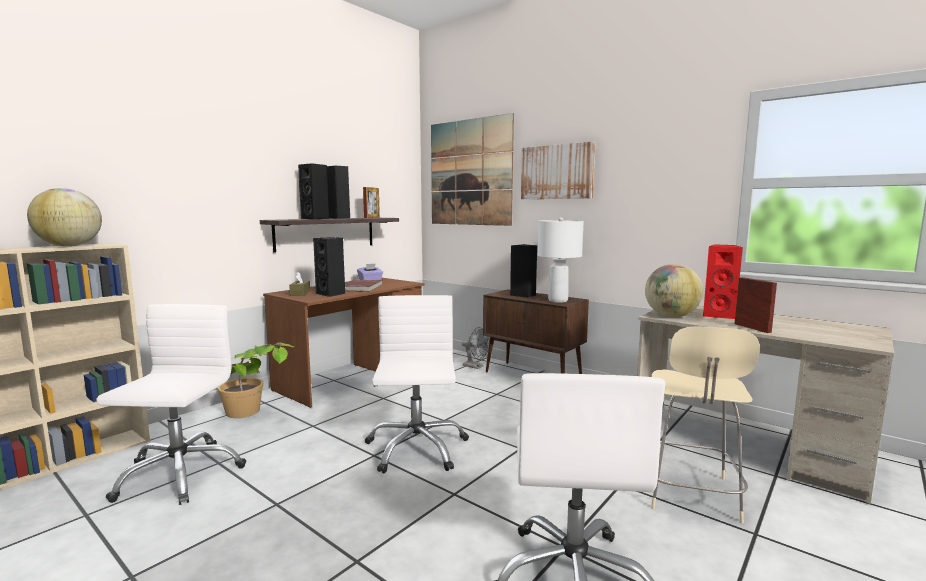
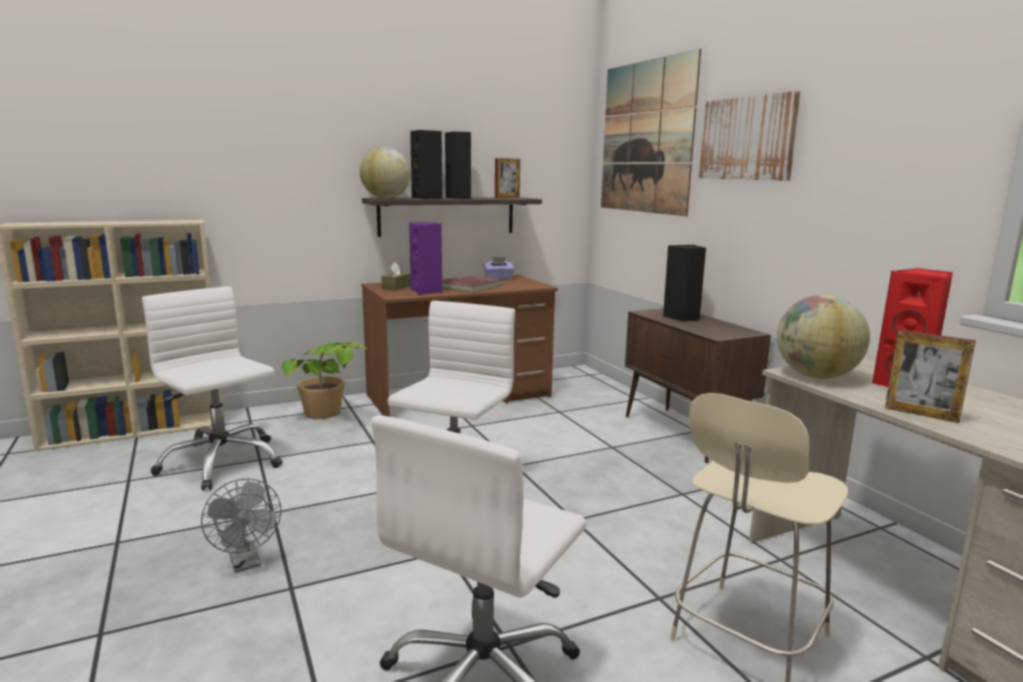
camera: 25 degrees right, 5 degrees up
(69, 246) = (155, 221): globe -> globe (386, 198)
(179, 474) = (221, 462): white office chair -> white office chair turned 75 degrees counterclockwise
(331, 294) = (426, 291): black speaker -> purple speaker
(476, 366) = (620, 407): grey fan -> grey fan (246, 563)
(558, 300) = (719, 331): white table lamp -> none
(752, 328) = (921, 414): picture frame -> picture frame turned 120 degrees clockwise

